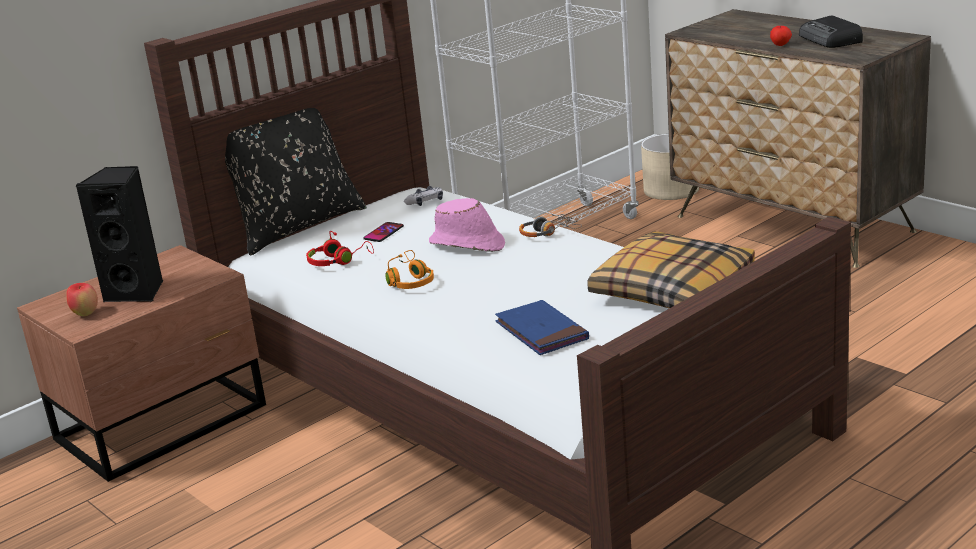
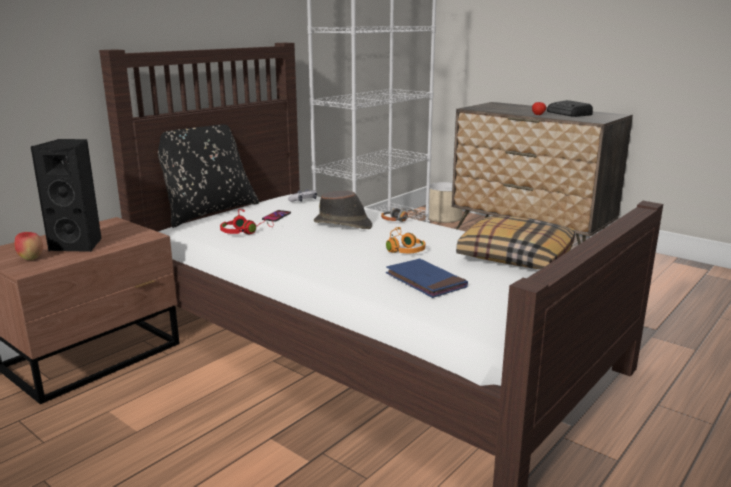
camera: 10 degrees left, 5 degrees down
(410, 281) = (305, 245): orange headphones -> orange headphones (403, 249)
(467, 244) = (343, 225): pink hat -> brown hat

